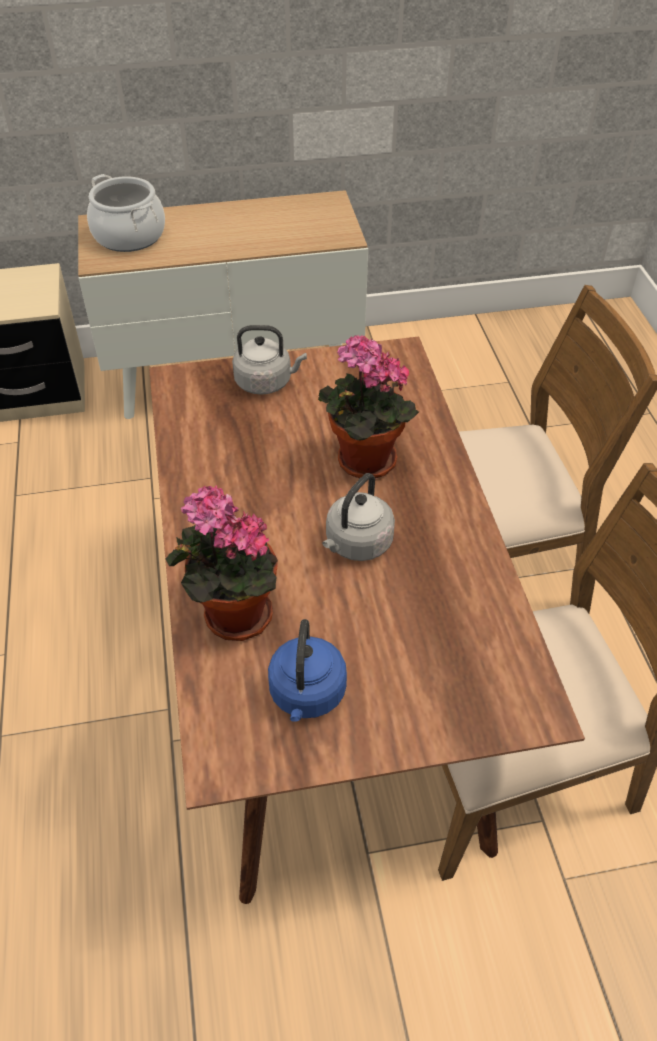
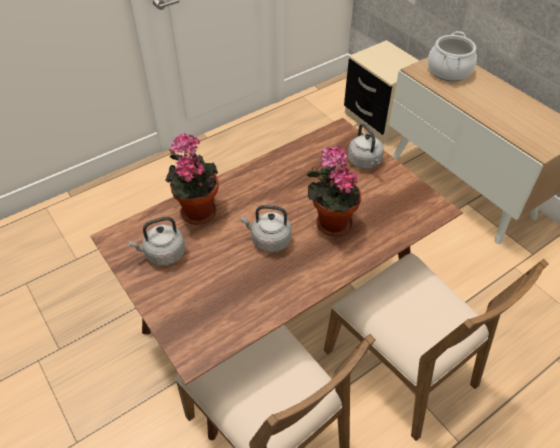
camera: 65 degrees right, 0 degrees up
(307, 695) = (163, 254): blue kettle -> grey kettle

